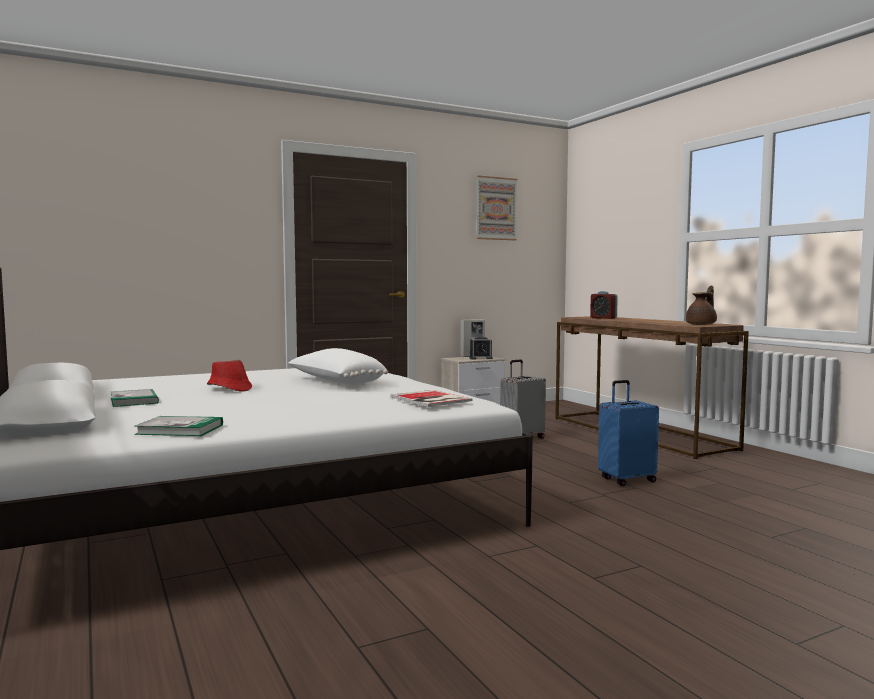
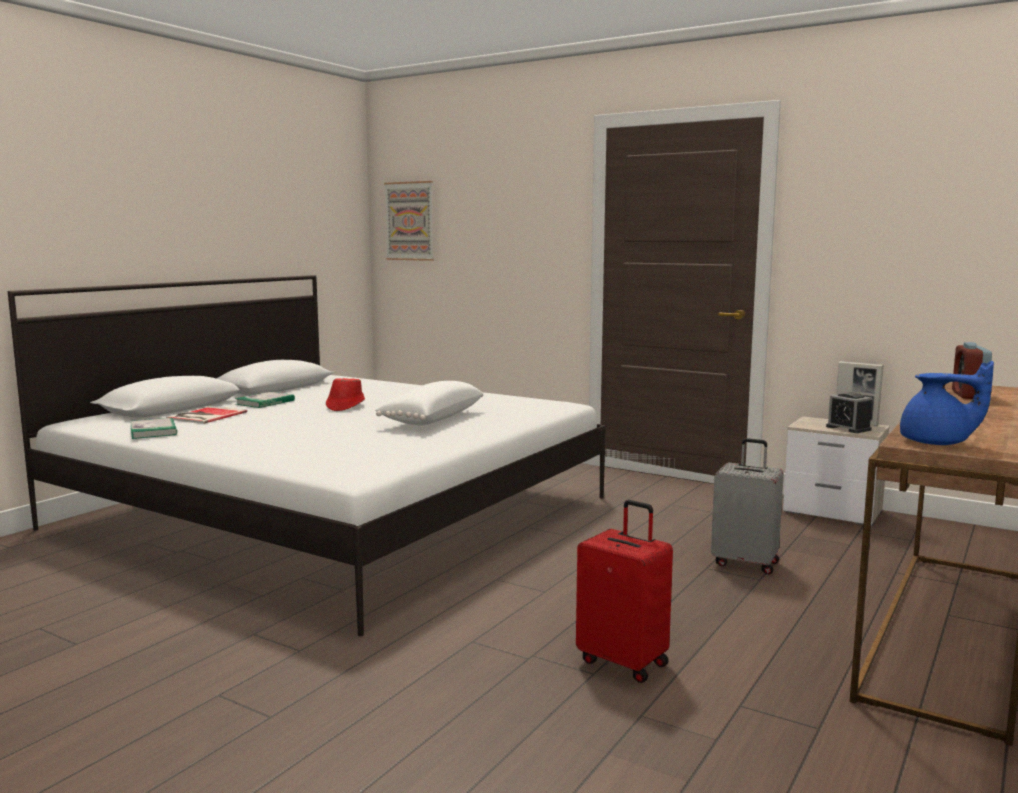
camera: 60 degrees right, 5 degrees up
(430, 399) = (337, 456): book -> book (204, 416)
(496, 208) = (935, 173): picture -> picture (410, 221)
(626, 480) = (624, 662): blue suitcase -> red suitcase
(702, 324) = (937, 443): brown teapot -> blue teapot

